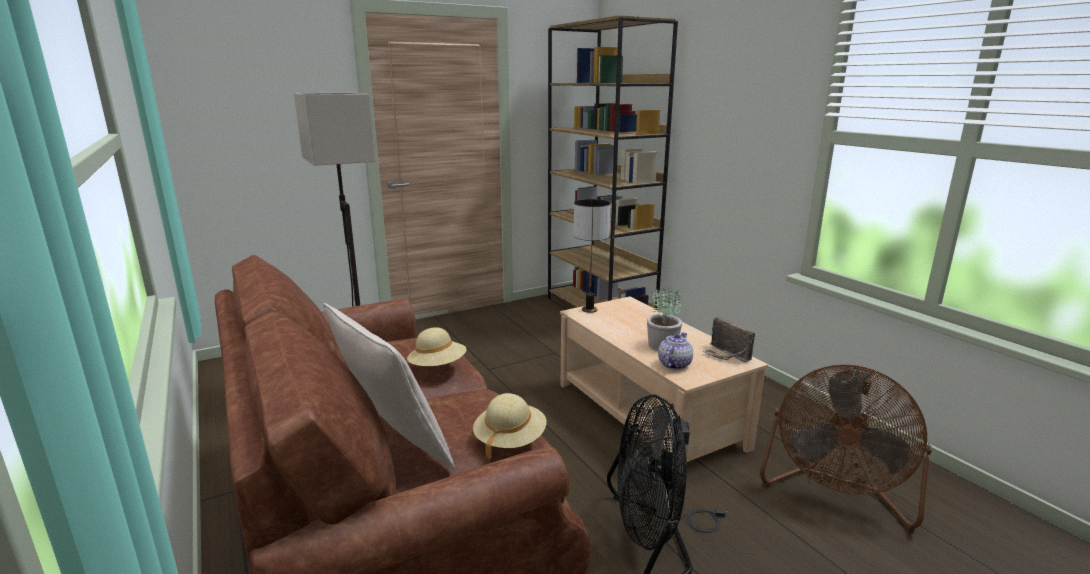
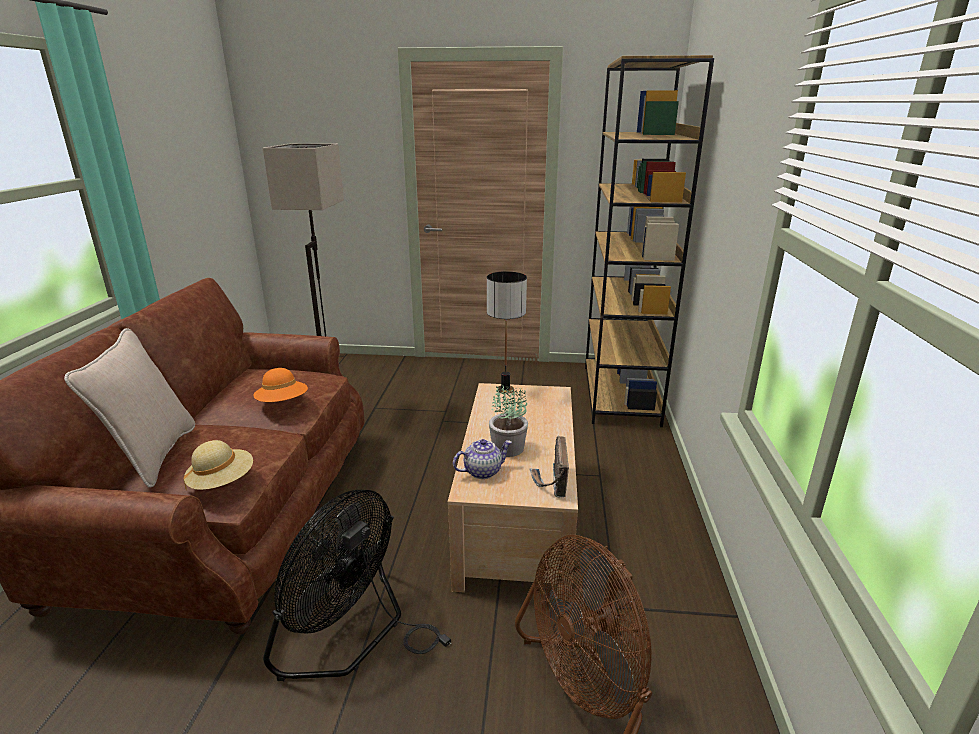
camera: 35 degrees right, 5 degrees up
(438, 367) = (283, 403): beige hat -> orange hat

